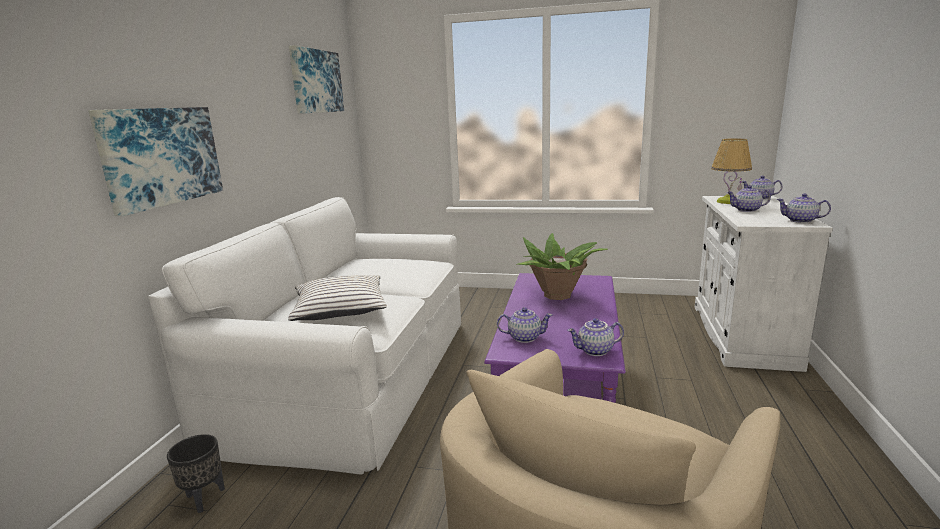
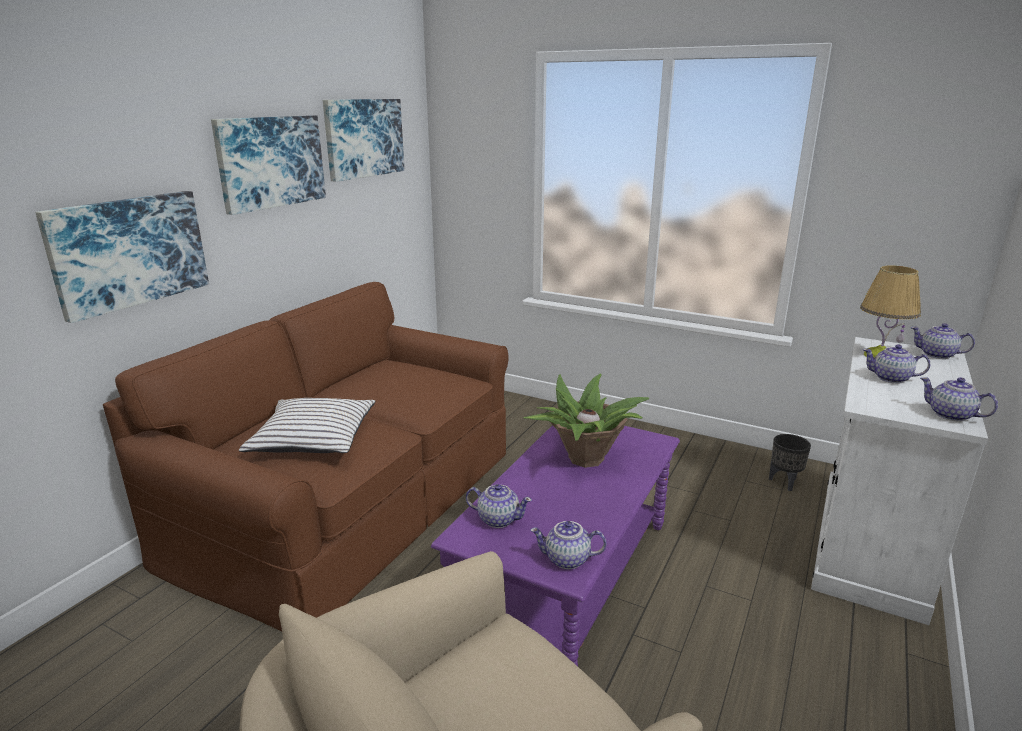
camera: 15 degrees right, 5 degrees up
(205, 498) = (136, 625): black planter -> black planter (785, 482)
(257, 91) = (270, 162): none -> picture
(353, 374) = (352, 501): white sofa -> brown sofa

